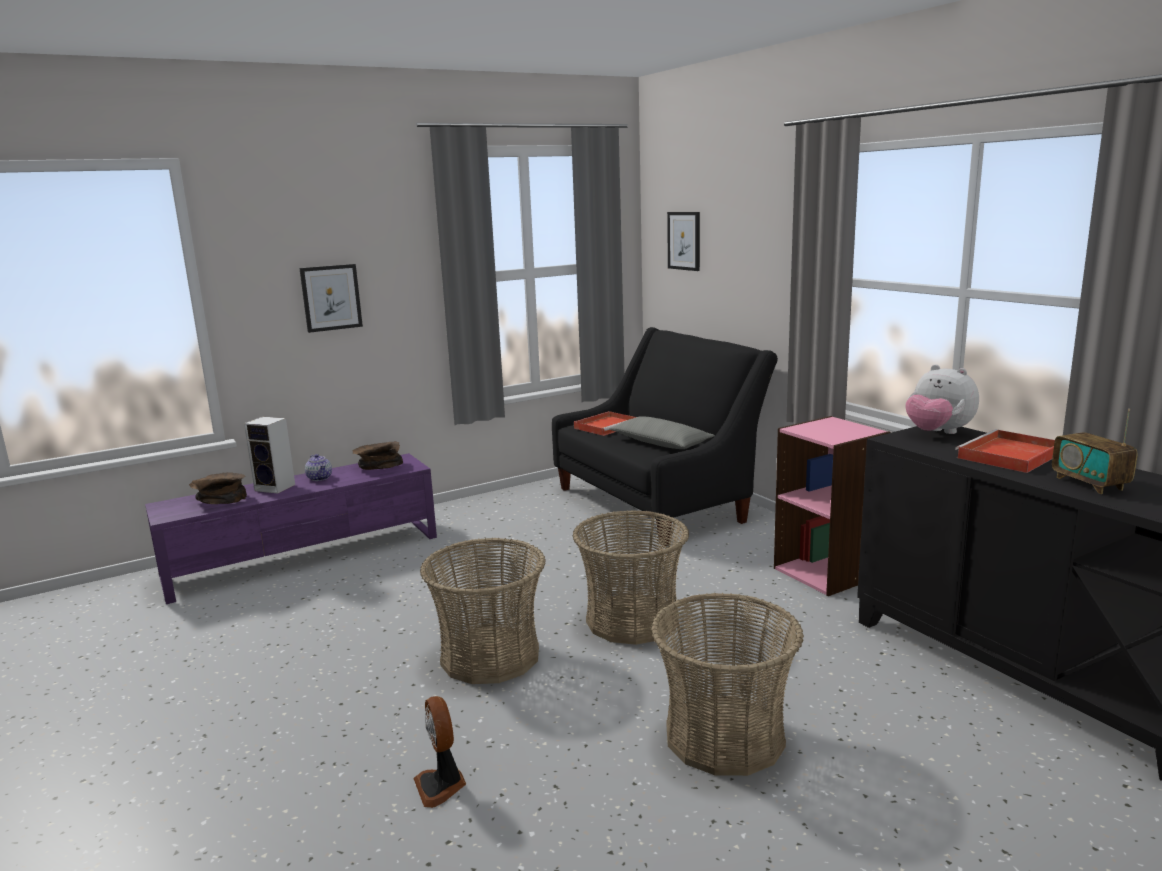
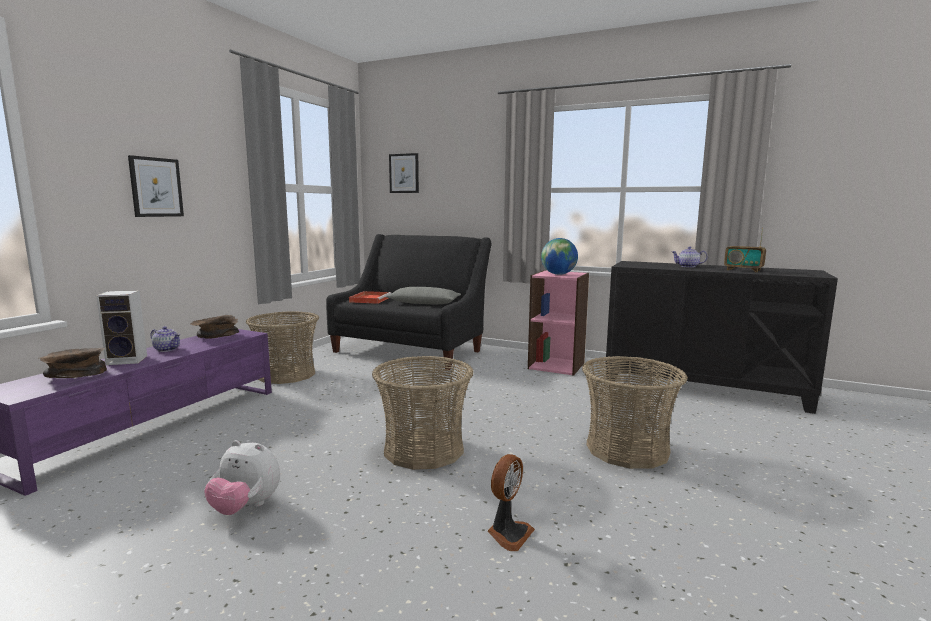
camera: 35 degrees left, 5 degrees down
(441, 786) = (508, 533): fan -> fan turned 90 degrees counterclockwise
(632, 620) = (488, 408): basket -> basket (286, 374)
(825, 431) = (558, 274): none -> globe
(938, 433) = (635, 263): plush toy -> plush toy (245, 507)
(1009, 456) = (687, 266): red tray -> teapot

